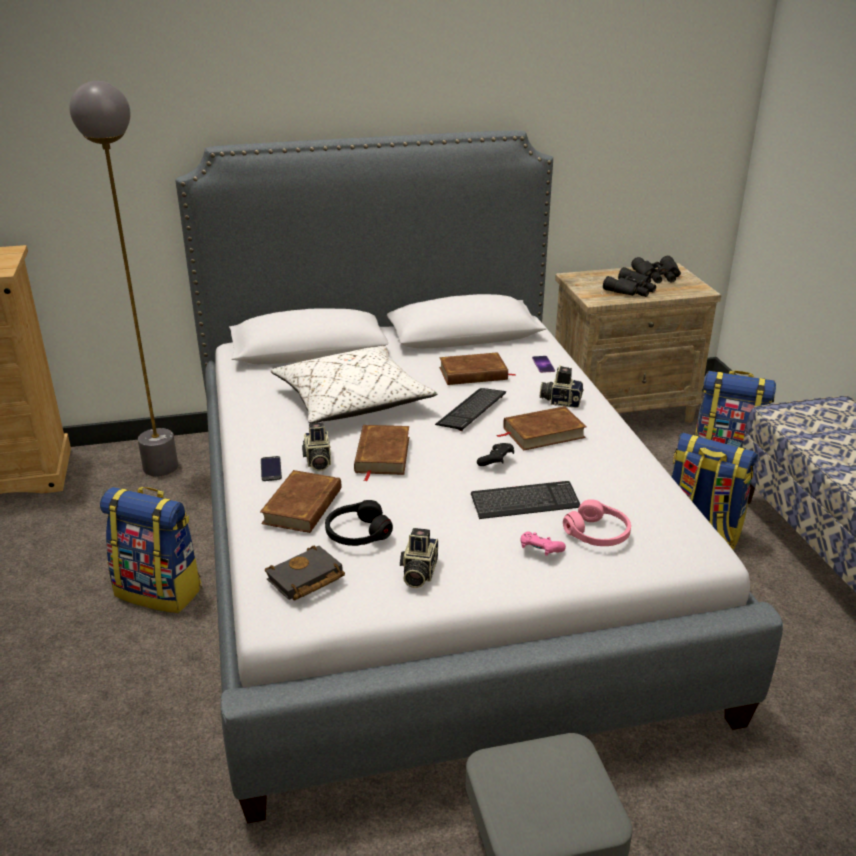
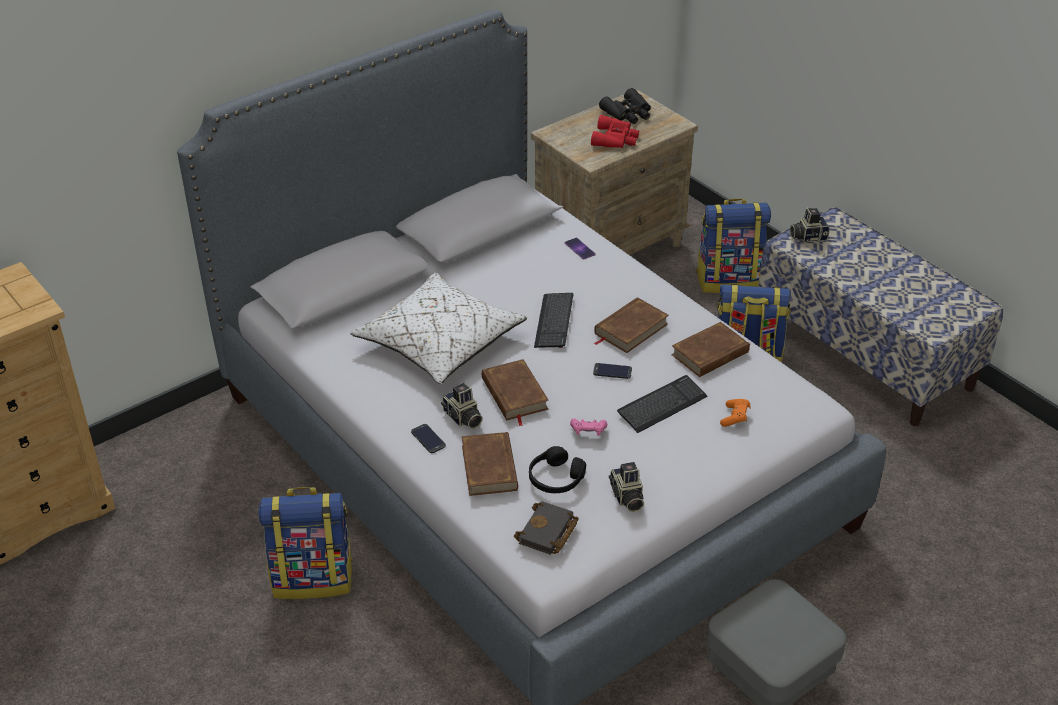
camera: 25 degrees left, 10 degrees up
(161, 467) = (198, 449): grey floor lamp -> none
(473, 374) = (525, 278): brown book -> brown book (710, 354)
(496, 461) = (612, 371): black game controller -> phone
(540, 551) = (702, 447): pink game controller -> pink game controller (588, 432)
(560, 401) = (622, 288): camera -> camera (807, 236)
(597, 534) = (735, 418): pink headphones -> orange game controller
(631, 290) = (616, 139): black binoculars -> red binoculars

